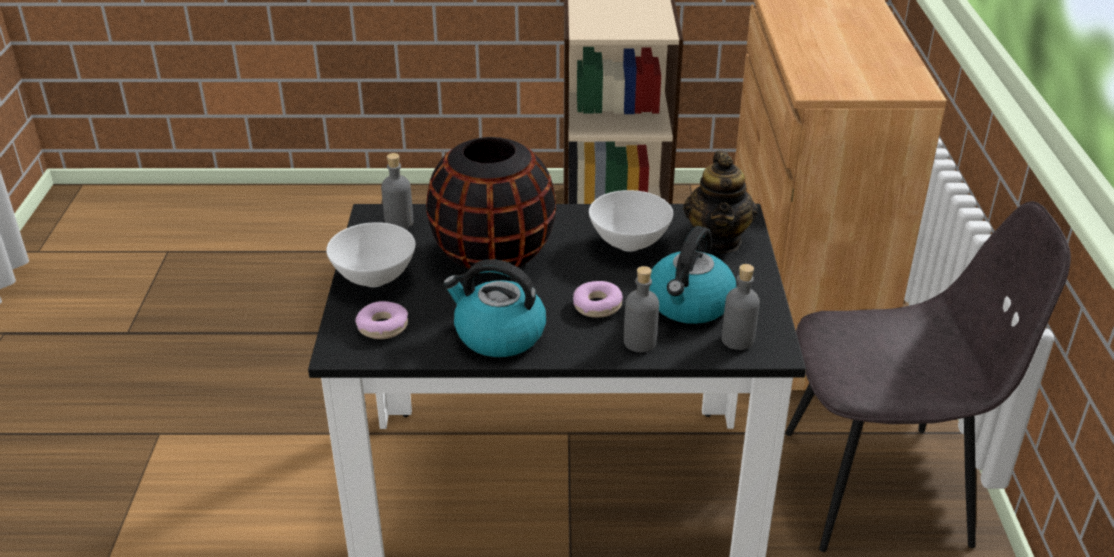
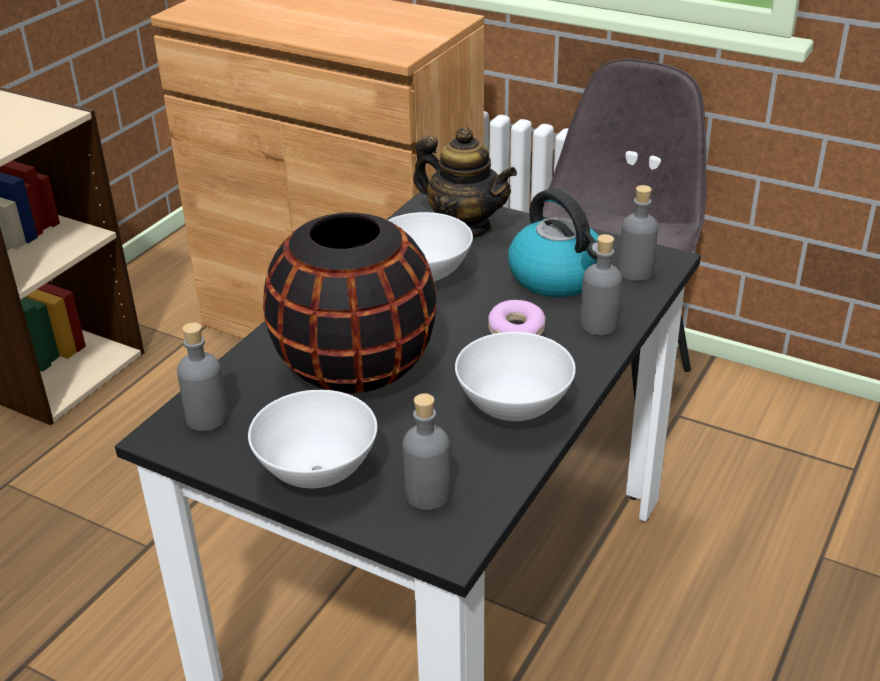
camera: 60 degrees left, 0 degrees up
(382, 327) = (427, 494): donut -> grey bottle
(498, 335) = (515, 410): kettle -> white bowl

